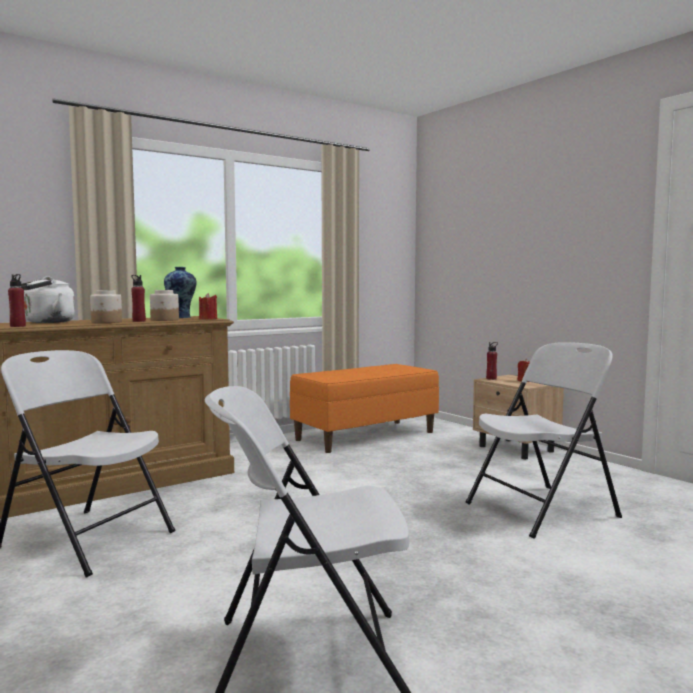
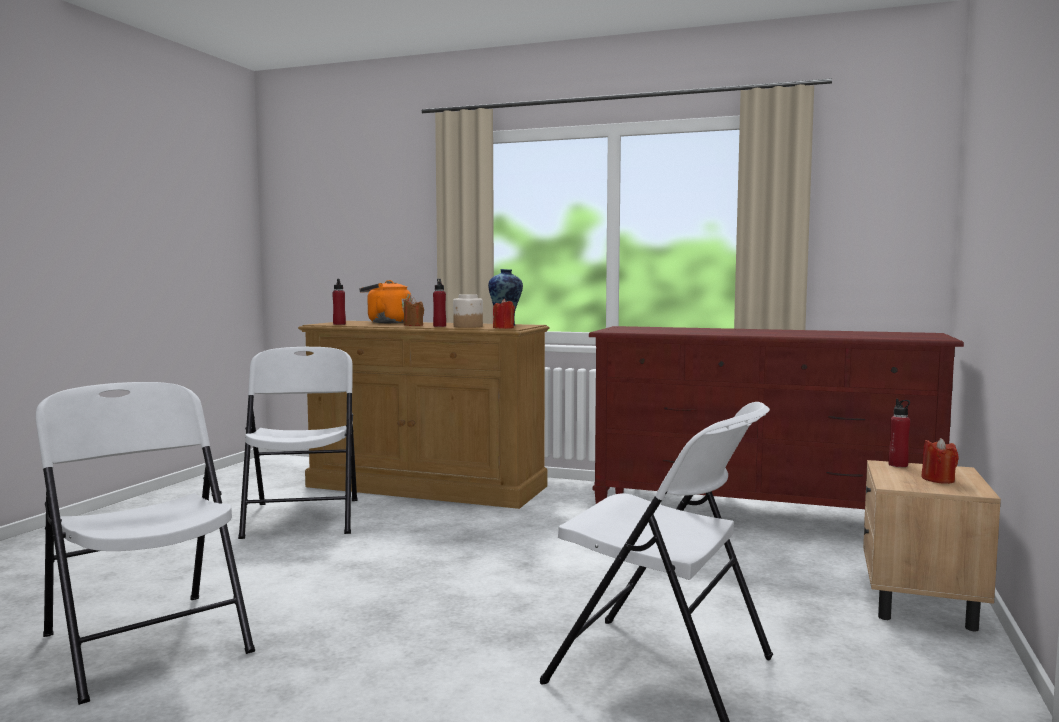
camera: 55 degrees right, 0 degrees up
(46, 322) = (386, 322): white kettle -> orange kettle
(107, 322) = (413, 325): jar -> brown candle
(365, 436) = (760, 518): orange bench -> red dresser

